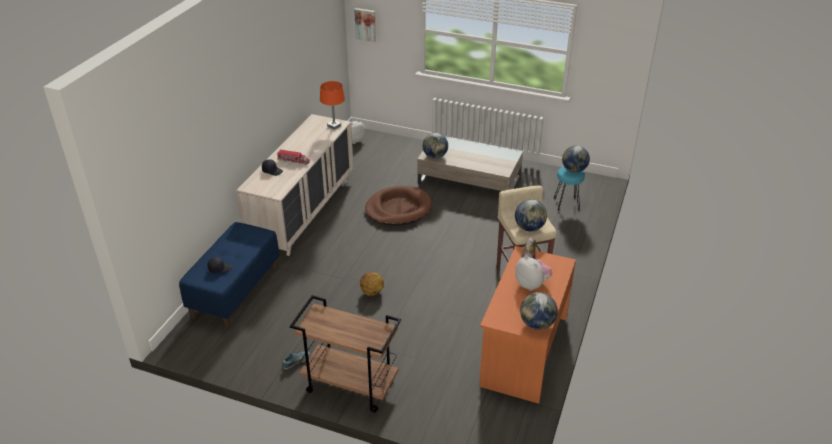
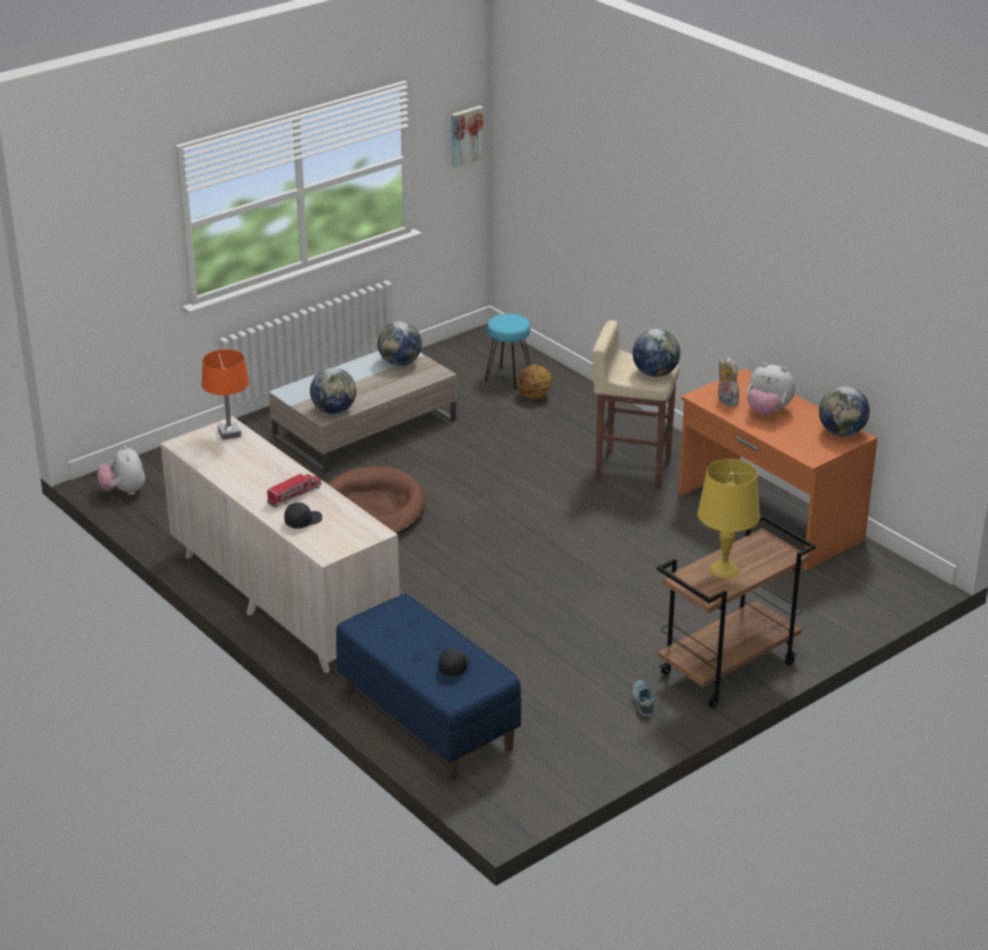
camera: 60 degrees left, 5 degrees down
(338, 324) = (724, 570): none -> yellow table lamp
(365, 24) = (84, 264): picture -> picture (465, 135)
(371, 292) = (550, 594): basketball -> basketball (534, 396)
(531, 284) = (767, 411): plush toy -> plush toy turned 150 degrees counterclockwise
(574, 170) = (509, 319): globe -> globe (400, 363)

